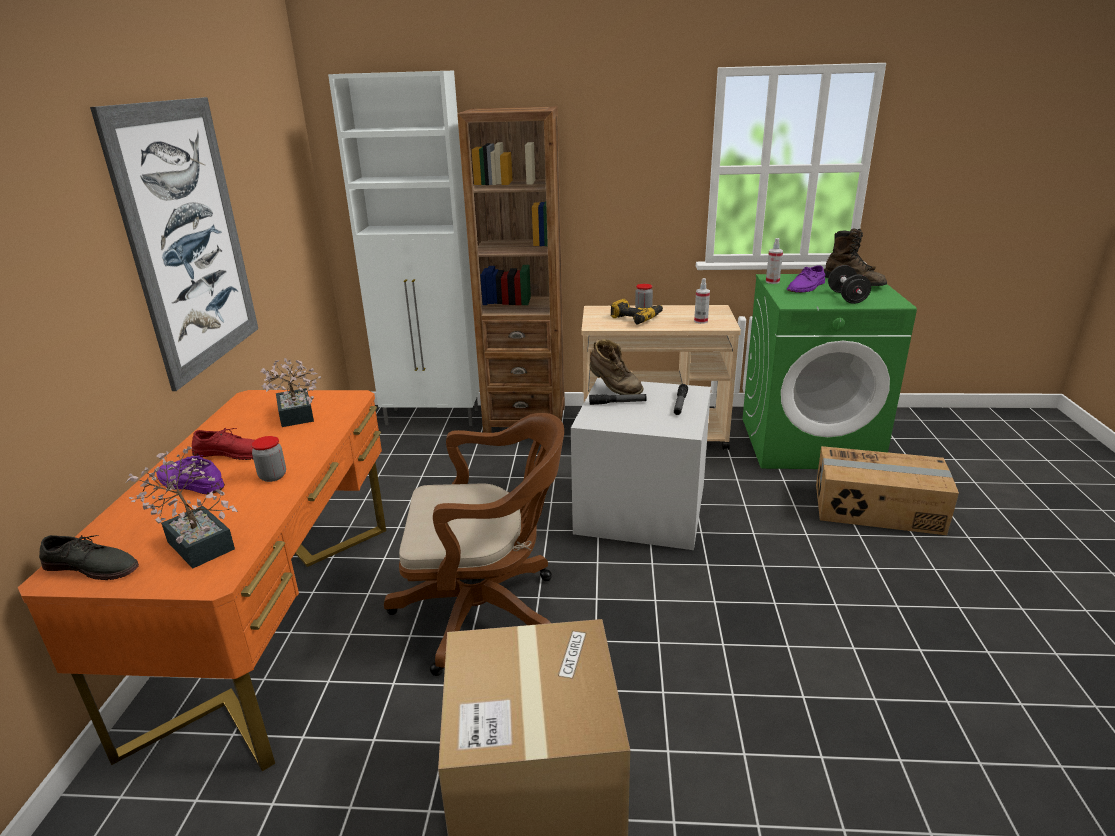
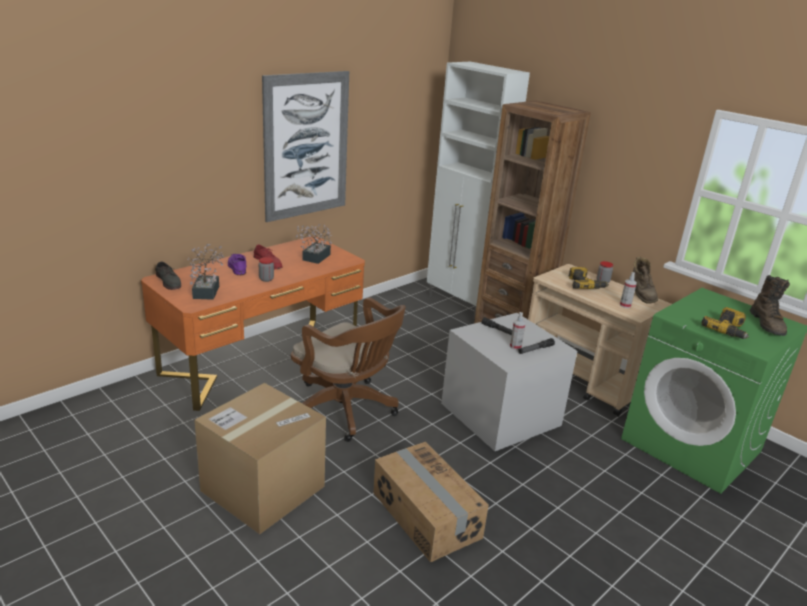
camera: 40 degrees right, 0 degrees up
(614, 389) = (512, 323): brown boot -> brown boot (640, 295)
(772, 282) = (699, 297): spray bottle -> spray bottle (515, 346)
(806, 287) = (715, 311): purple shoe -> none
(846, 297) = (728, 330): black dumbbell -> power drill
(878, 509) = (664, 509): cardboard box -> cardboard box (425, 515)

